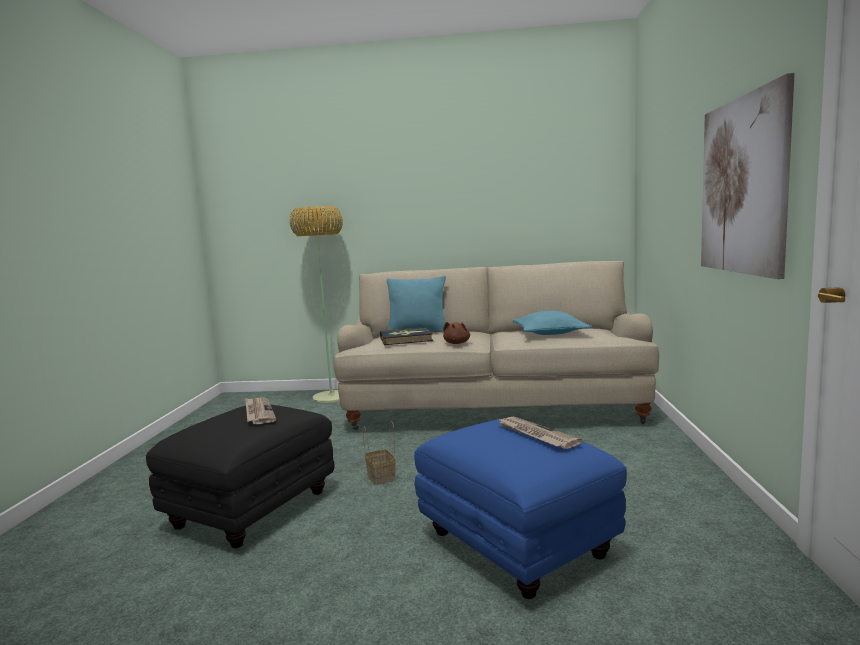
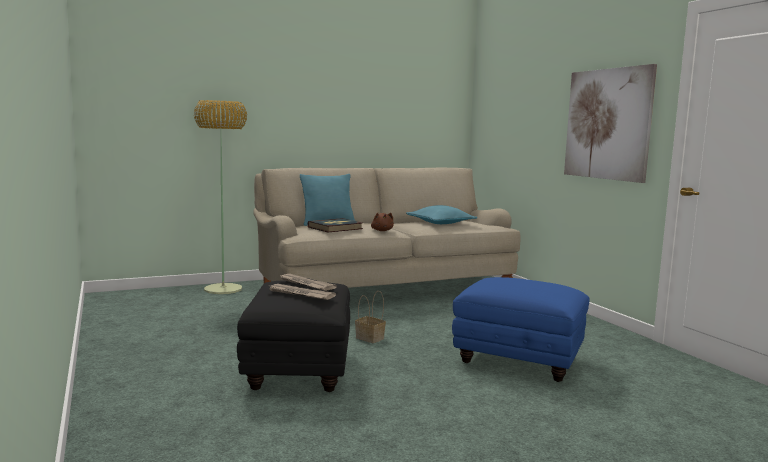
camera: 30 degrees left, 0 degrees up
(535, 435) = (534, 282): newspaper -> newspaper (300, 294)

